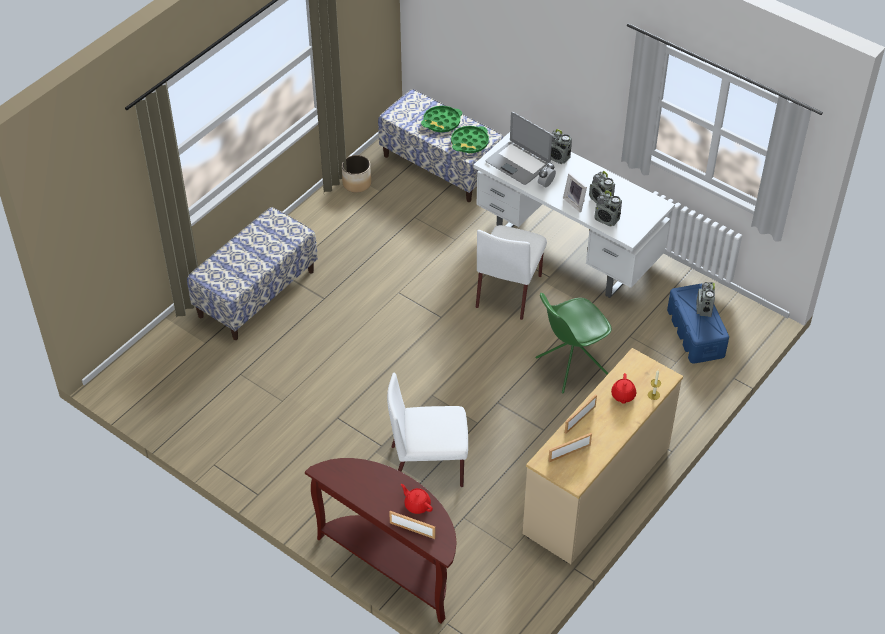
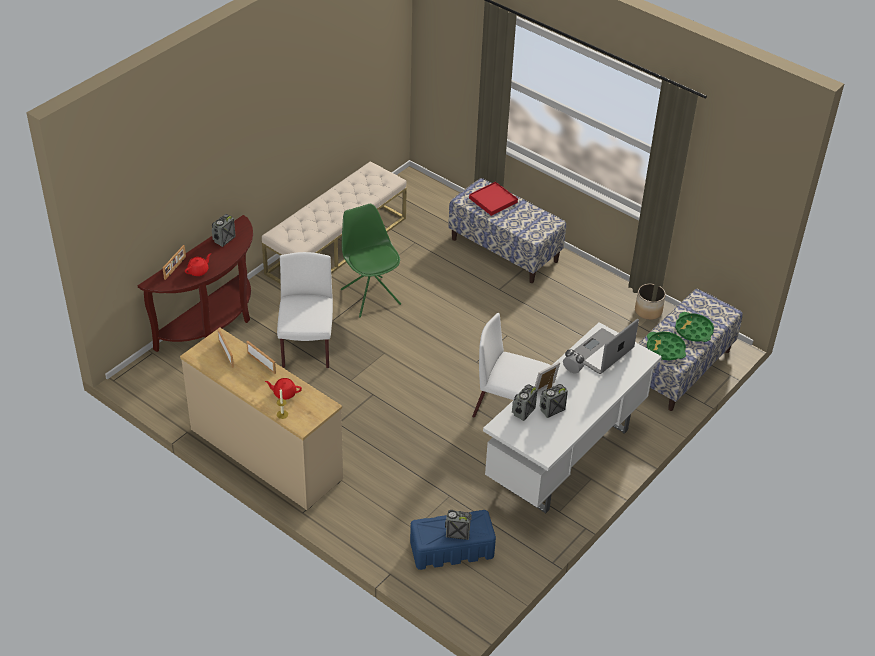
camera: 90 degrees right, 5 degrees down
(232, 265) = (493, 200): none -> red tray
(243, 450) = (336, 245): none -> beige bench
(558, 157) = (613, 382): radio -> radio (224, 239)
(570, 366) = (412, 447): green chair -> green chair (370, 296)

